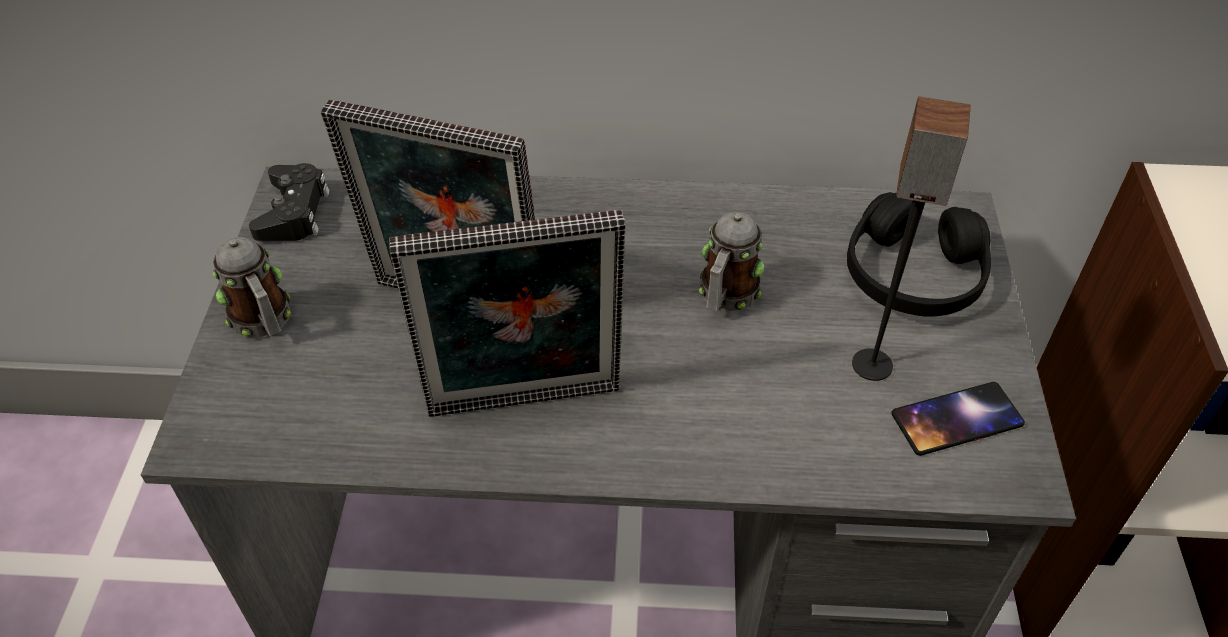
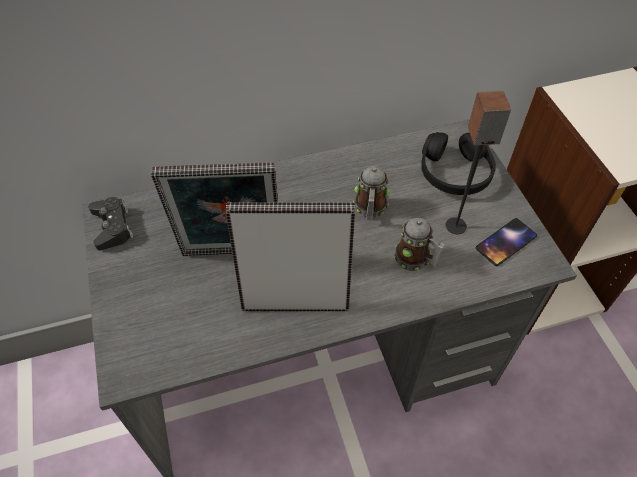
camera: 20 degrees left, 5 degrees up
(264, 321) = (127, 296): mug -> mug (415, 260)
(525, 407) = (295, 301): picture frame -> picture frame turned 150 degrees counterclockwise

